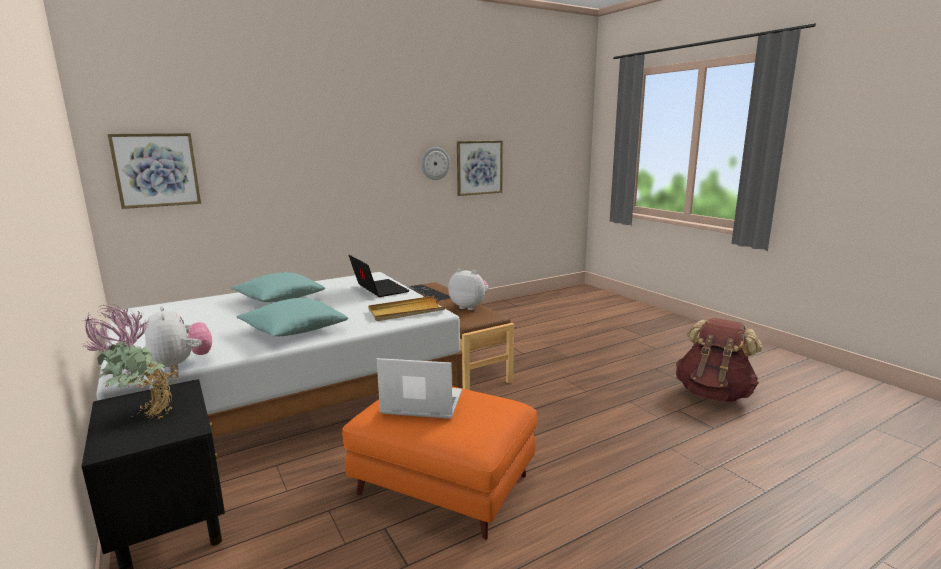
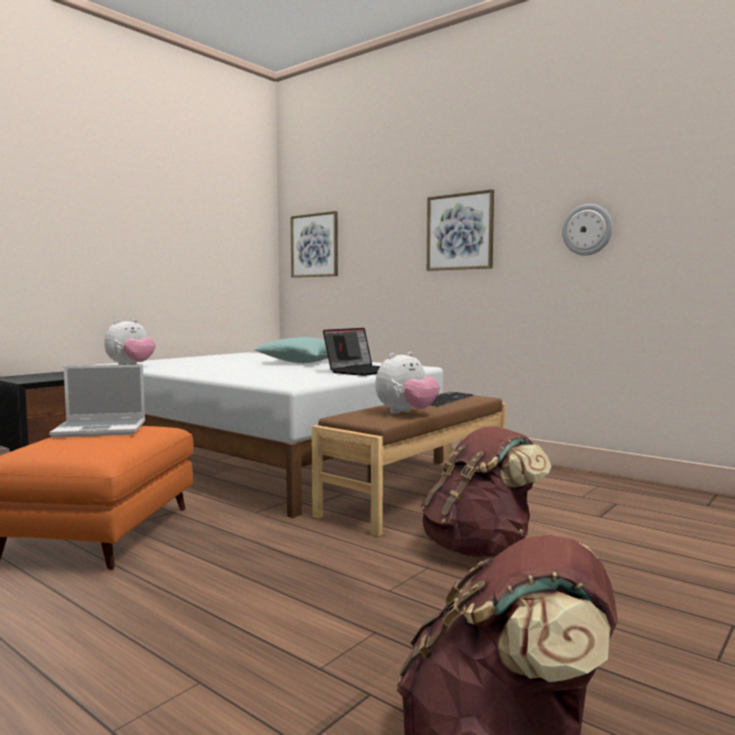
camera: 70 degrees right, 10 degrees down
(143, 415) = (53, 375): potted plant -> none
(293, 330) = (213, 370): turquoise pillow -> none
(406, 311) = (289, 380): beige tray -> none
(420, 404) = (102, 429): laptop -> laptop turned 90 degrees clockwise
(469, 307) = (406, 413): plush toy -> plush toy turned 45 degrees clockwise
(479, 167) = (675, 234): picture -> picture (460, 232)
(545, 361) = (480, 549): none -> brown backpack

